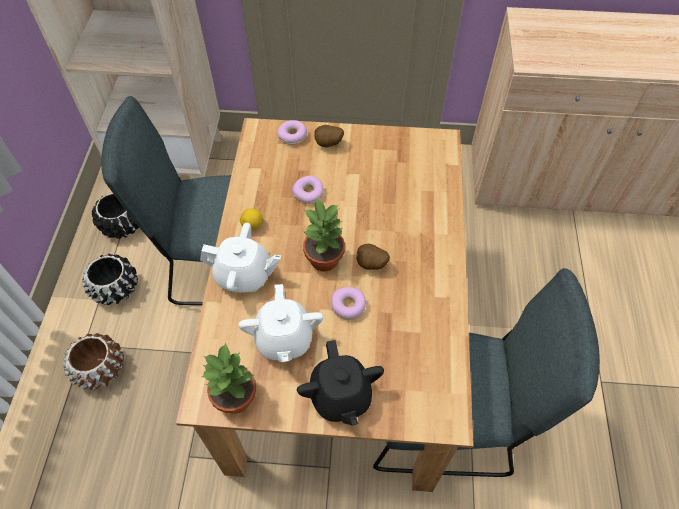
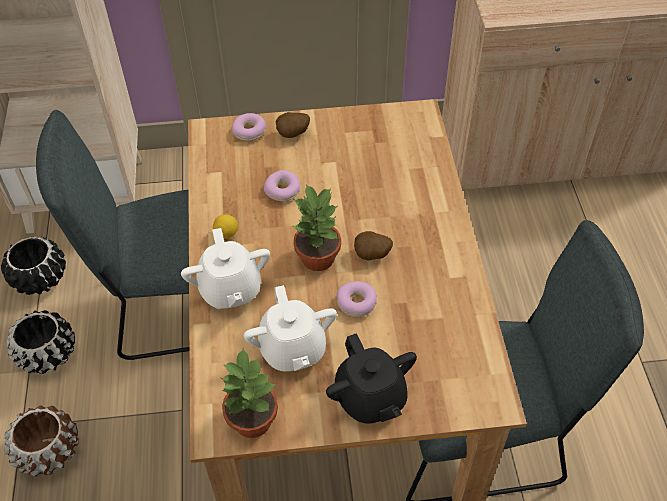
camera: 10 degrees left, 5 degrees down
(244, 275) = (230, 290): white teapot -> white teapot turned 75 degrees clockwise

